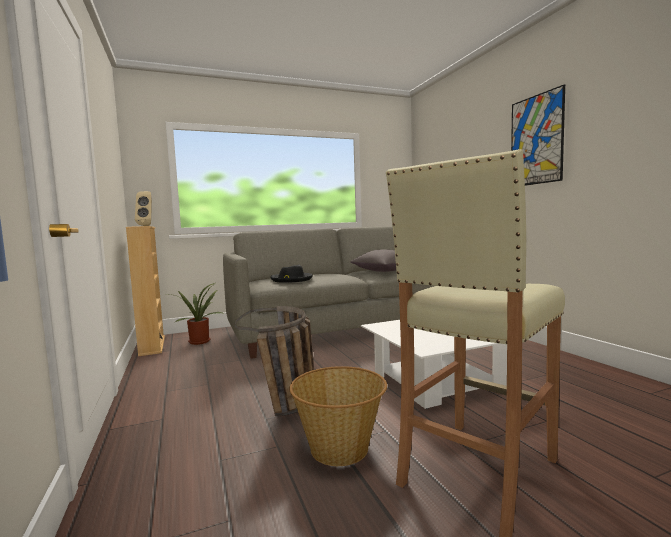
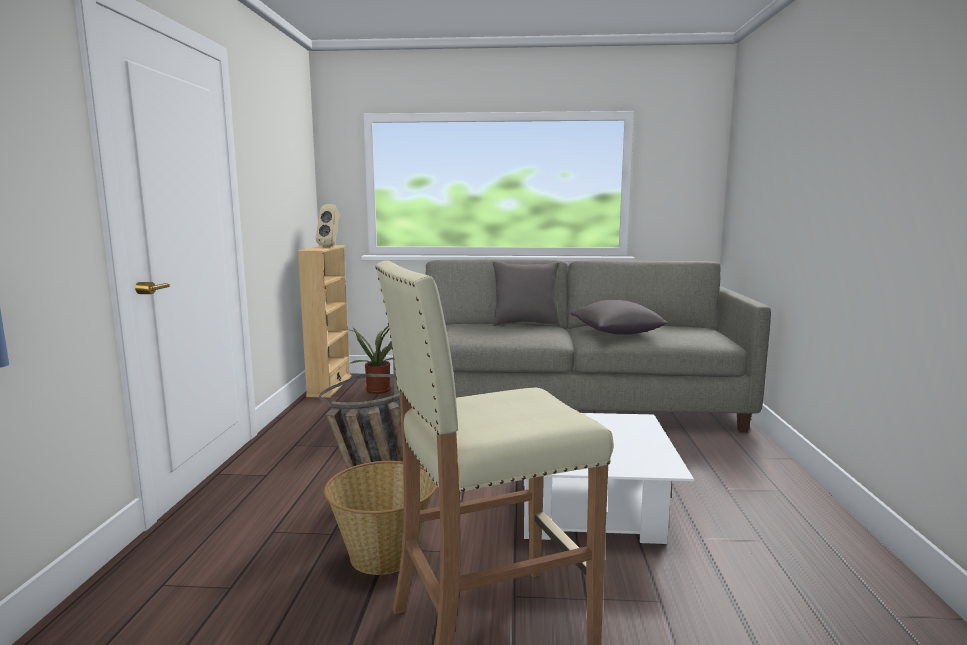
camera: 25 degrees right, 5 degrees up
(291, 279) = (474, 331): black hat -> none
(316, 273) = (525, 324): none -> grey pillow
(536, 140) = (857, 147): picture -> none

